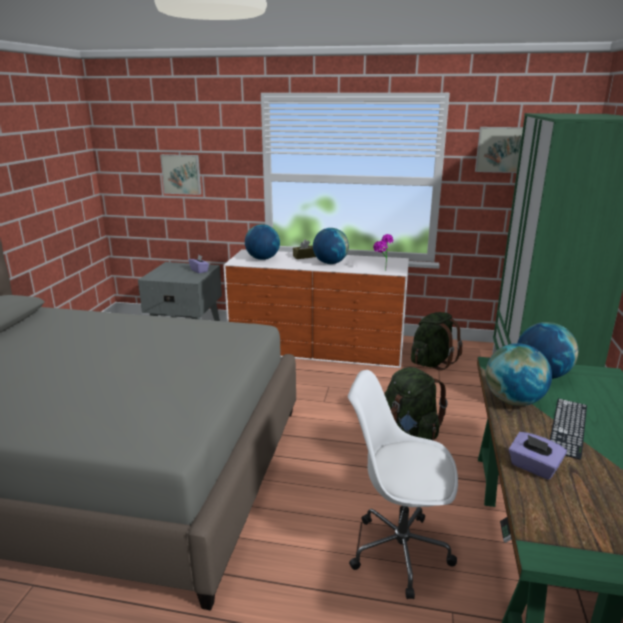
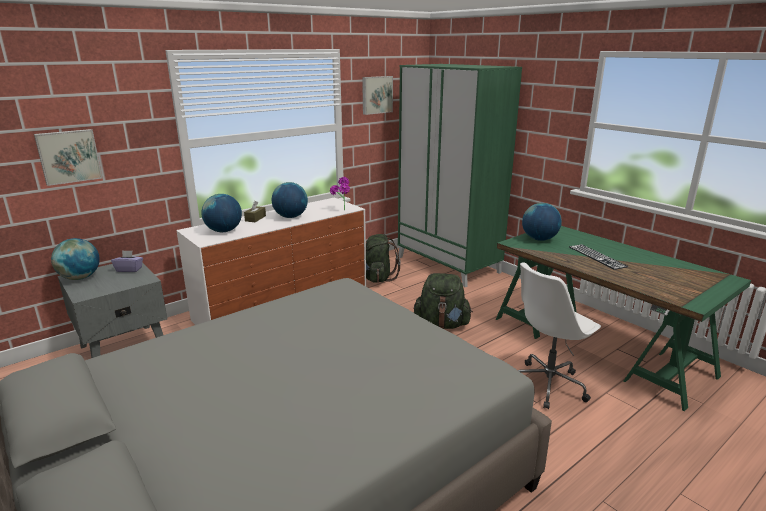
camera: 50 degrees left, 0 degrees up
(513, 401) = (558, 256): globe -> globe (80, 278)
(533, 467) = (626, 278): purple tissue box -> none

